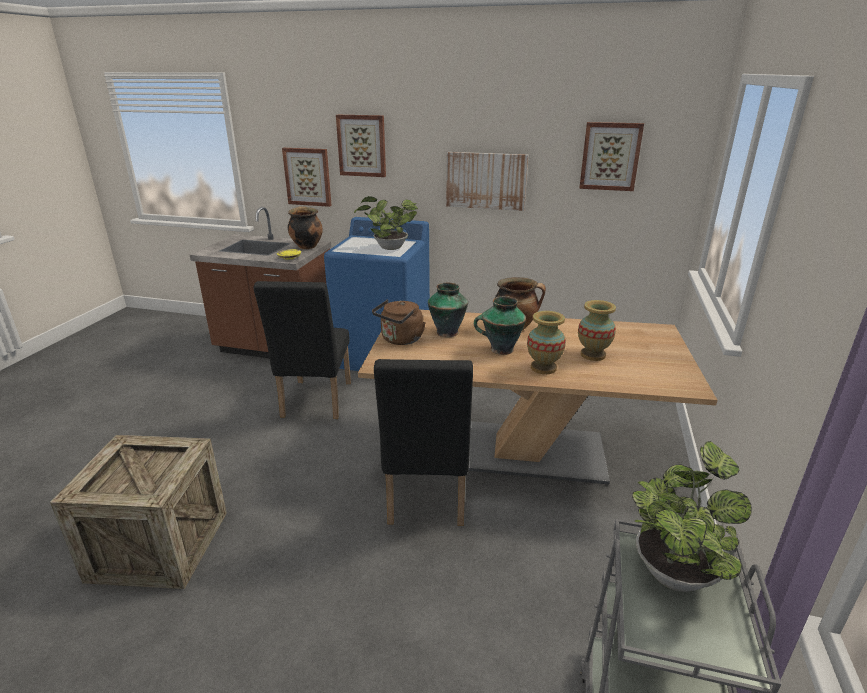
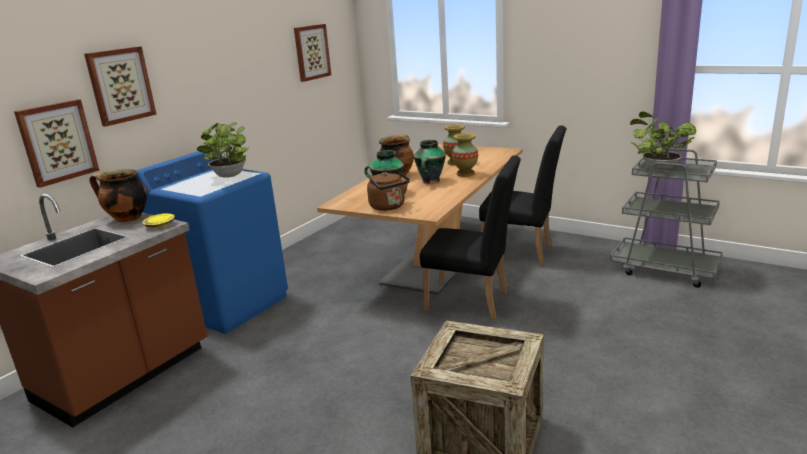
camera: 70 degrees left, 5 degrees down
(314, 403) = (290, 349): black chair -> black chair (522, 253)
(486, 180) = (241, 93): picture -> none

